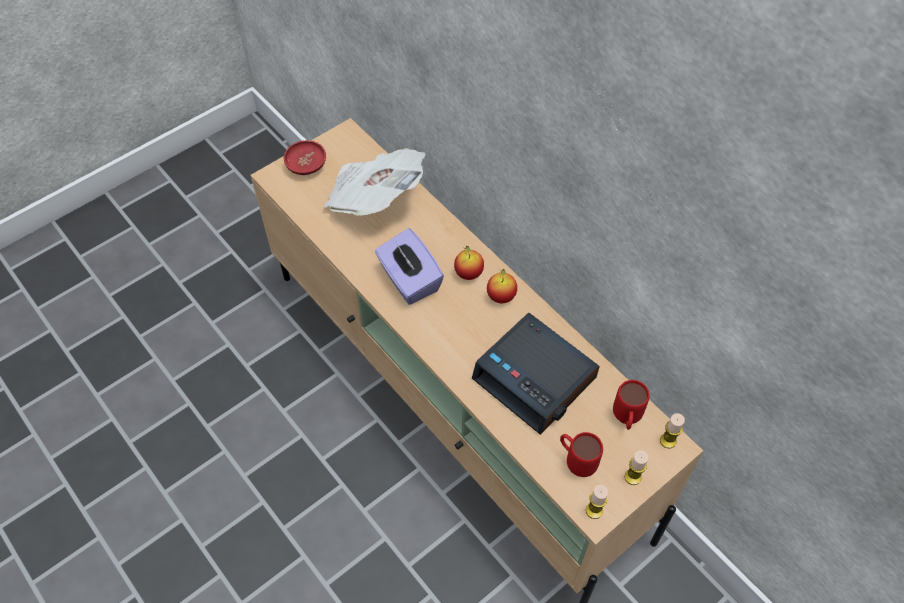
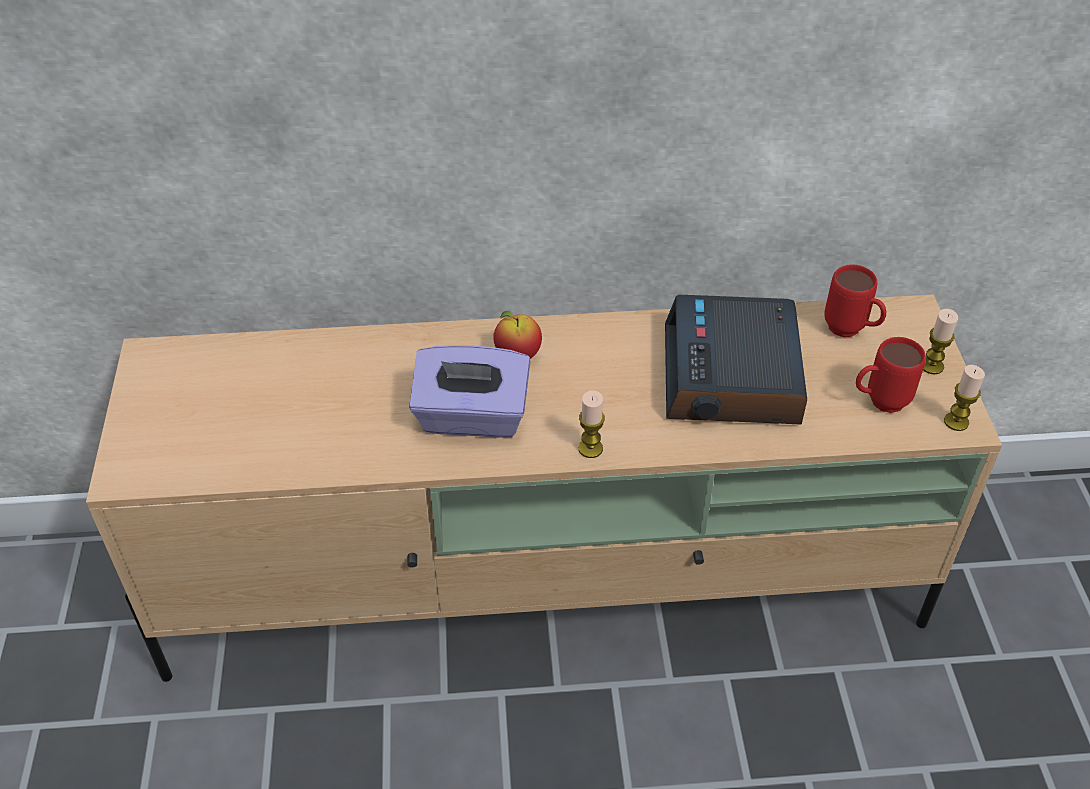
camera: 55 degrees left, 10 degrees down
(306, 166) = (152, 427): red bowl -> none
(375, 198) = (296, 383): newspaper -> none
(501, 296) = (582, 344): apple -> none
(536, 379) = (733, 376): alarm clock -> alarm clock turned 105 degrees clockwise
(668, 441) = (902, 313): candle -> candle (590, 448)

